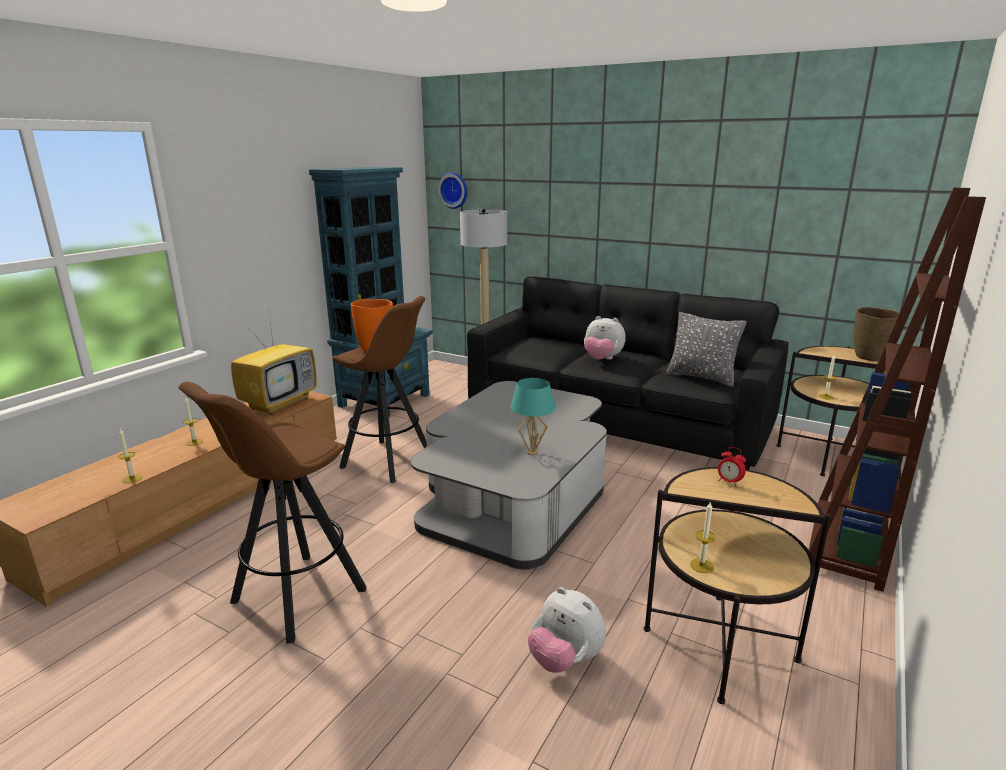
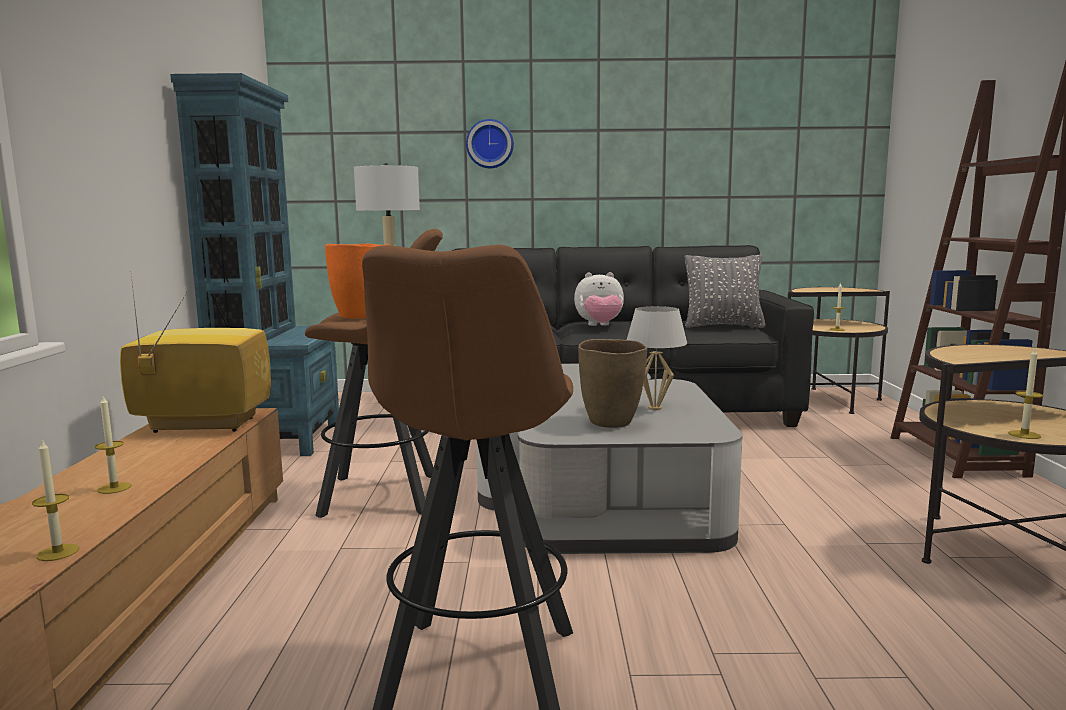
camera: 30 degrees left, 10 degrees down
(280, 403) = (200, 426): television -> television turned 90 degrees counterclockwise
(454, 190) = (322, 148): wall clock -> wall clock (490, 144)
(532, 452) = (655, 408): turquoise table lamp -> white table lamp
(565, 660) = (906, 614): plush toy -> none
(729, 482) = (977, 351): alarm clock -> none
(870, 357) = (852, 289): brown vase -> brown vase (612, 422)

